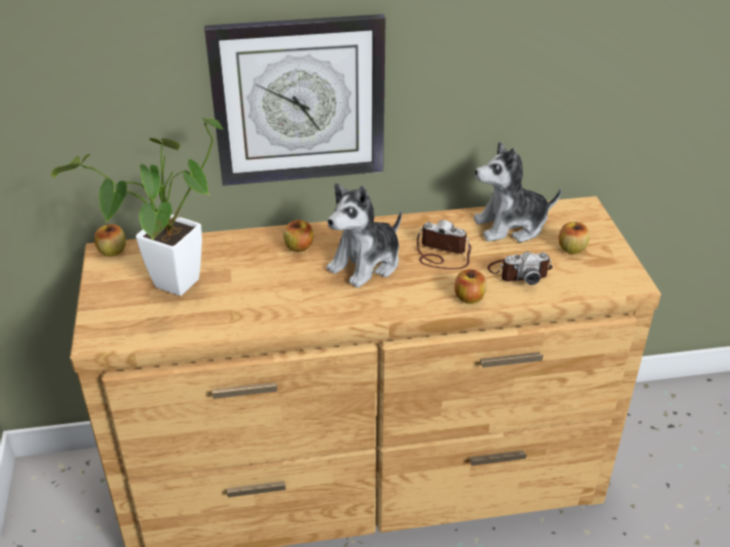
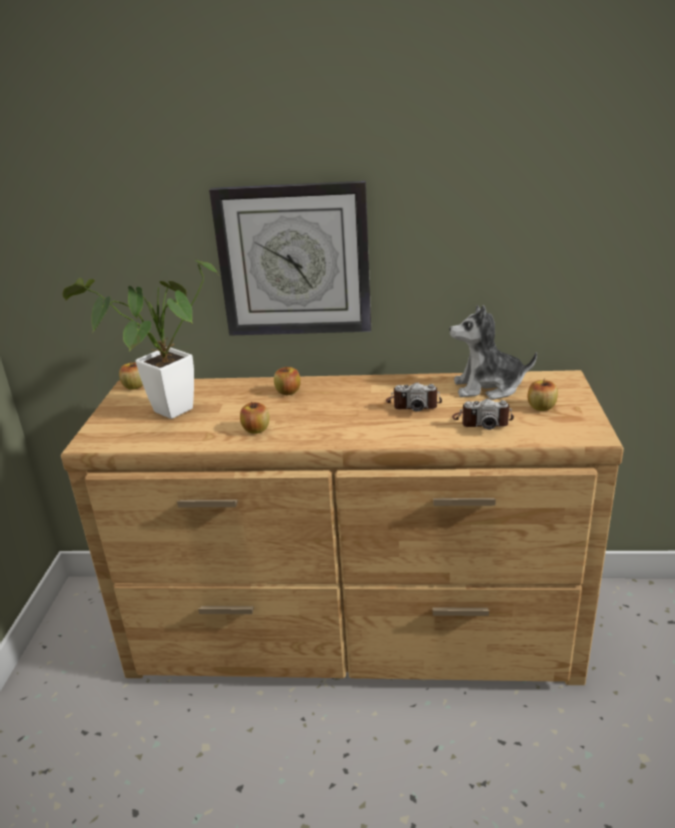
camera: 15 degrees right, 10 degrees down
(366, 264) = (341, 407): plush toy -> none
(442, 254) = (413, 404): camera -> camera turned 150 degrees clockwise
(469, 298) = (425, 437): apple -> apple (256, 430)

